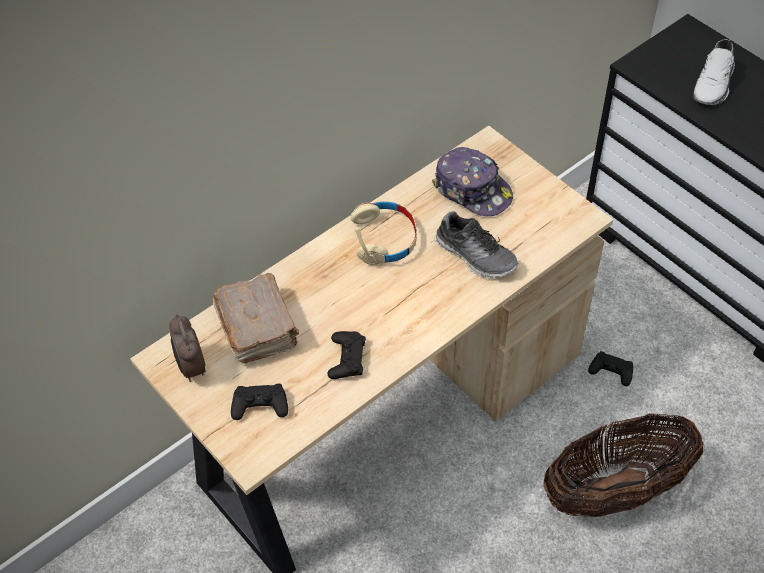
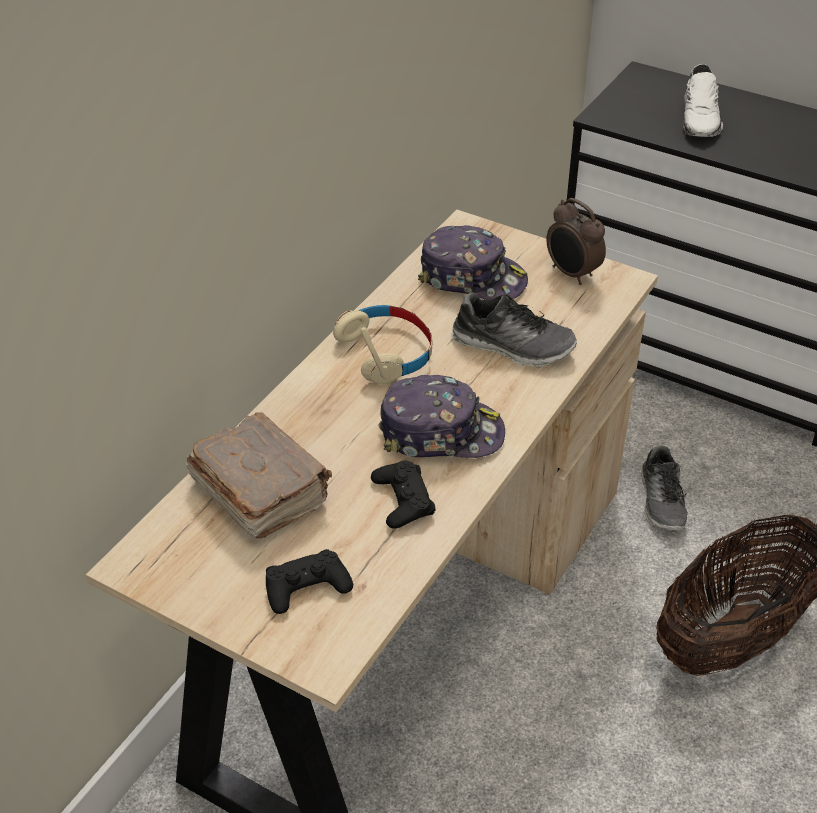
camera: 20 degrees left, 10 degrees down
(191, 367) = (184, 564): alarm clock -> alarm clock (571, 274)
(394, 313) = (441, 433): none -> cap
(611, 371) = (662, 502): black game controller -> shoe

